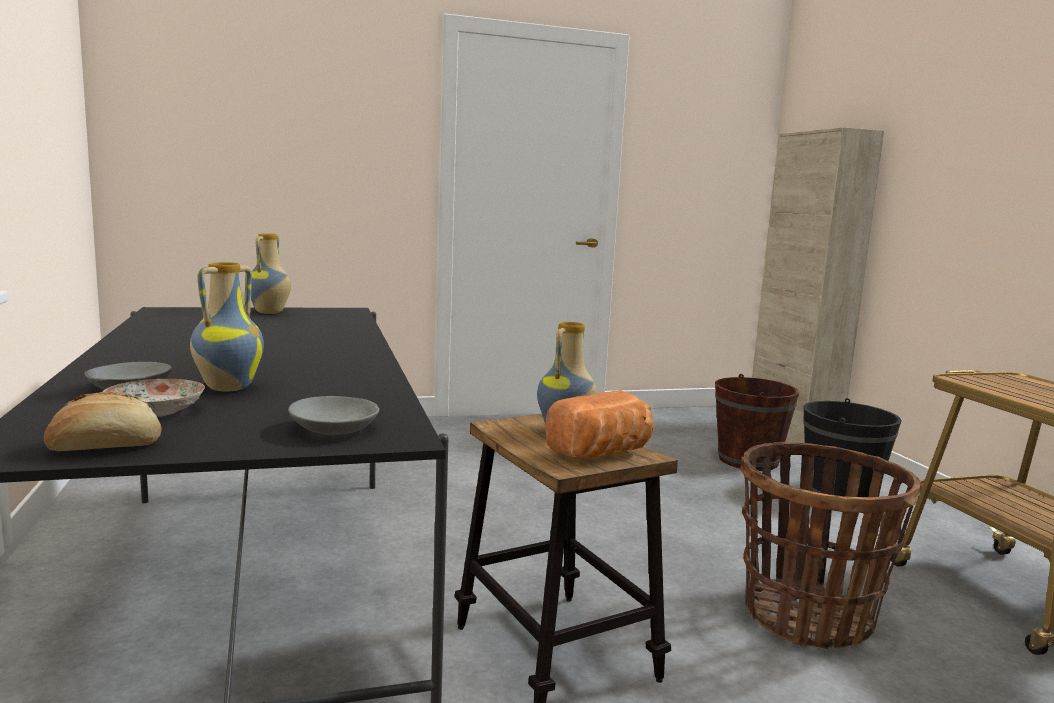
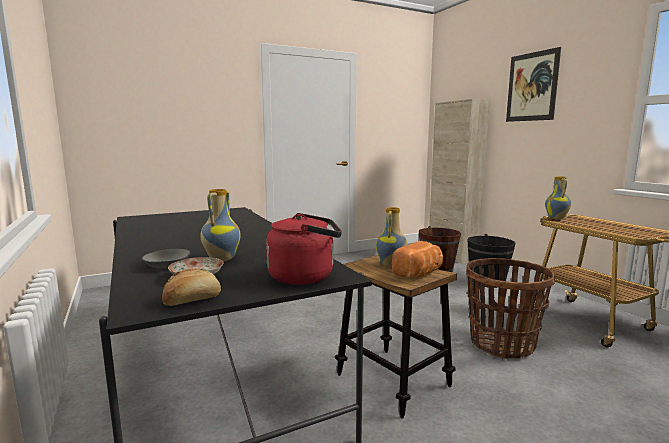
camera: 10 degrees left, 0 degrees up
(270, 312) = (195, 214): vase -> vase (557, 218)
(335, 430) = (305, 276): grey bowl -> red kettle
(965, 106) = (532, 87): none -> picture

